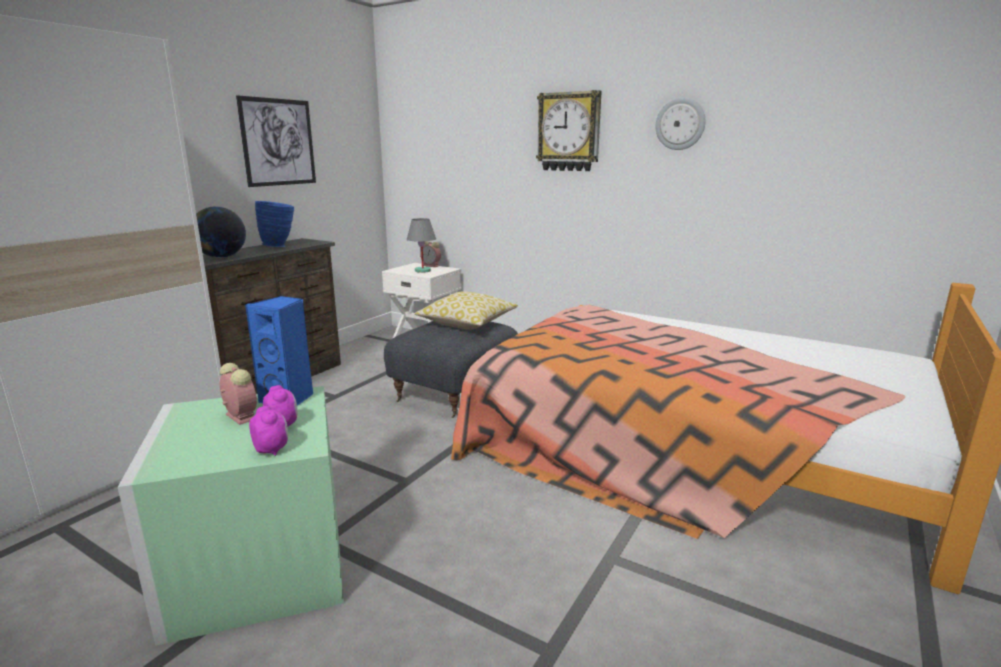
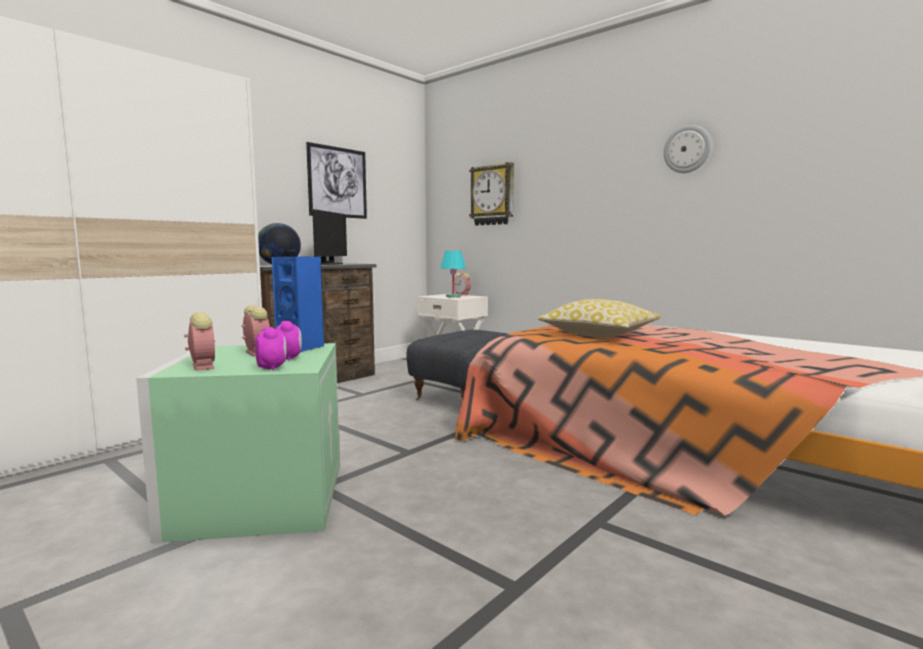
camera: 10 degrees right, 10 degrees down
(187, 452) = (202, 366): none -> alarm clock
(279, 246) = (329, 264): blue vase -> monitor
(422, 271) = (453, 296): grey table lamp -> turquoise table lamp
(467, 323) = (485, 332): pillow -> pillow (599, 334)
(569, 132) = (585, 167): wall clock -> wall clock (493, 195)

